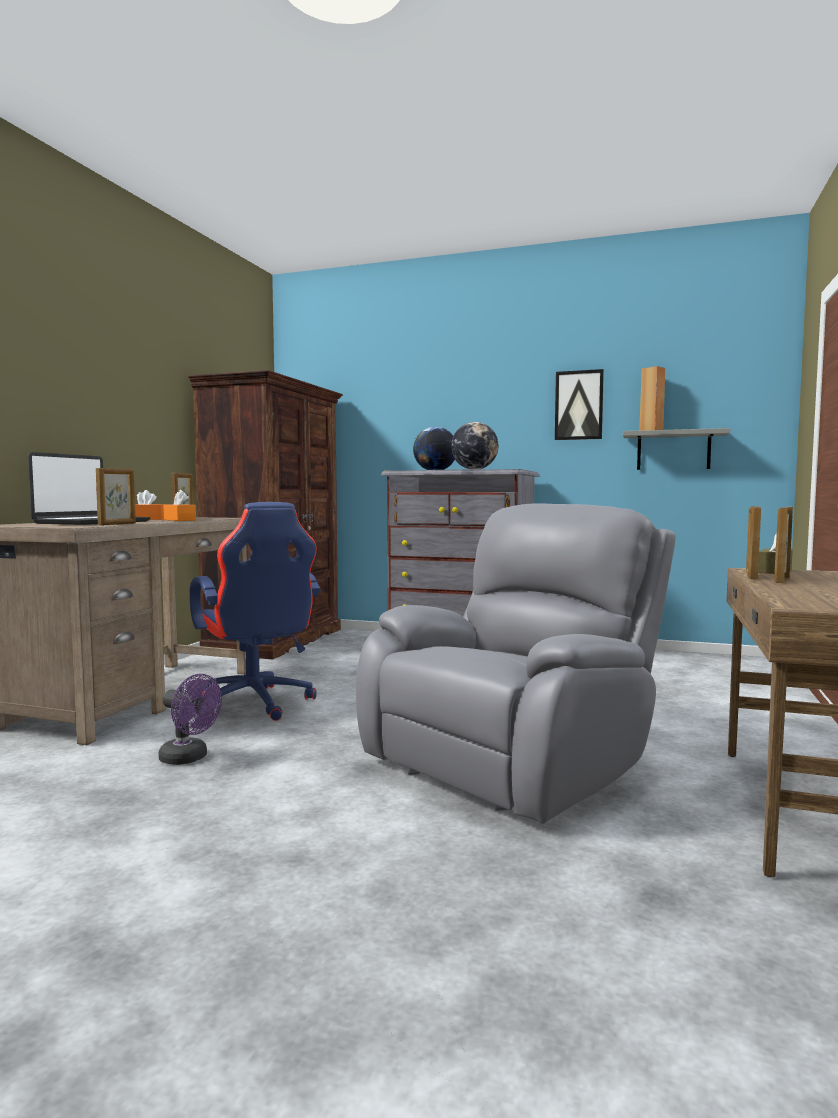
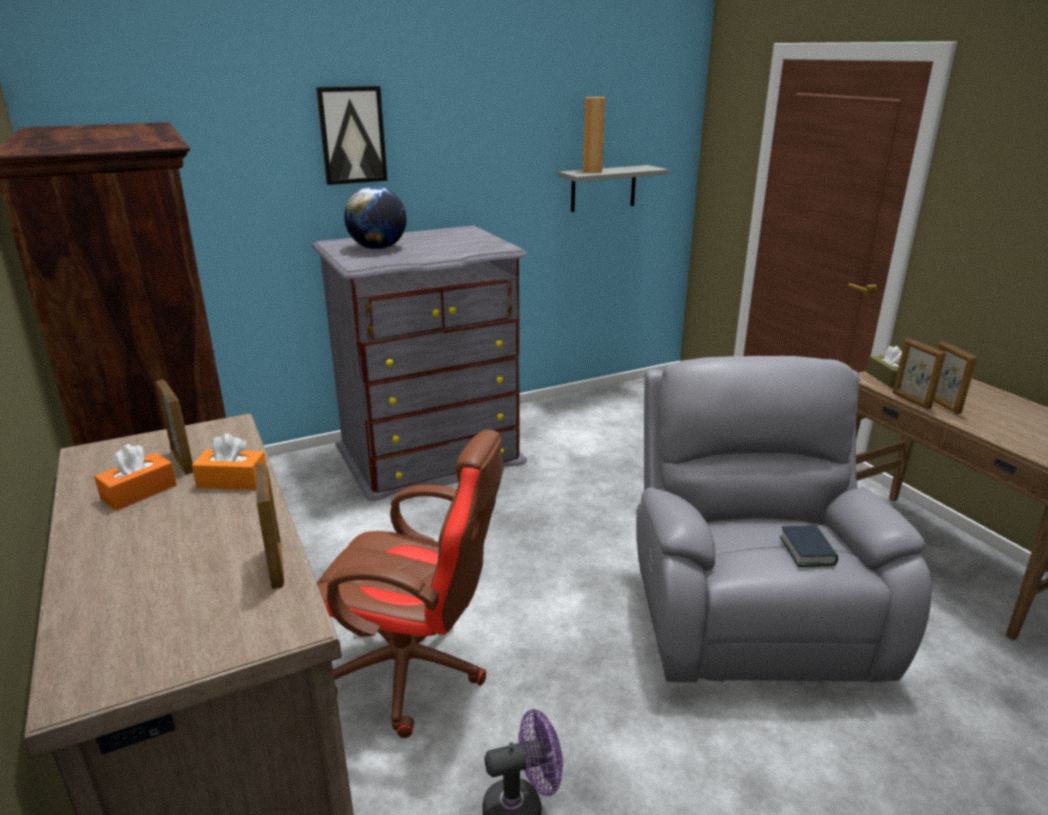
camera: 45 degrees left, 20 degrees up
(92, 522) = (169, 570): laptop -> none
(256, 707) = (418, 675): blue office chair -> brown office chair
(474, 469) = (455, 250): globe -> none
(490, 653) = (807, 551): none -> book
(579, 405) = (512, 138): picture -> picture (352, 135)

